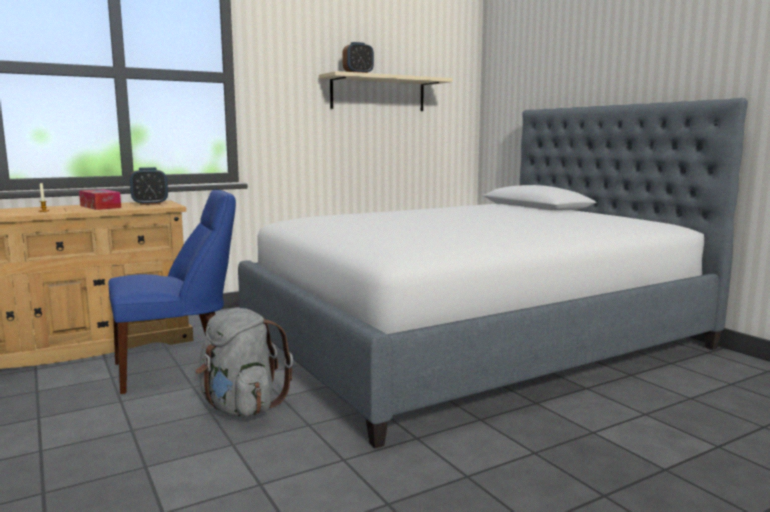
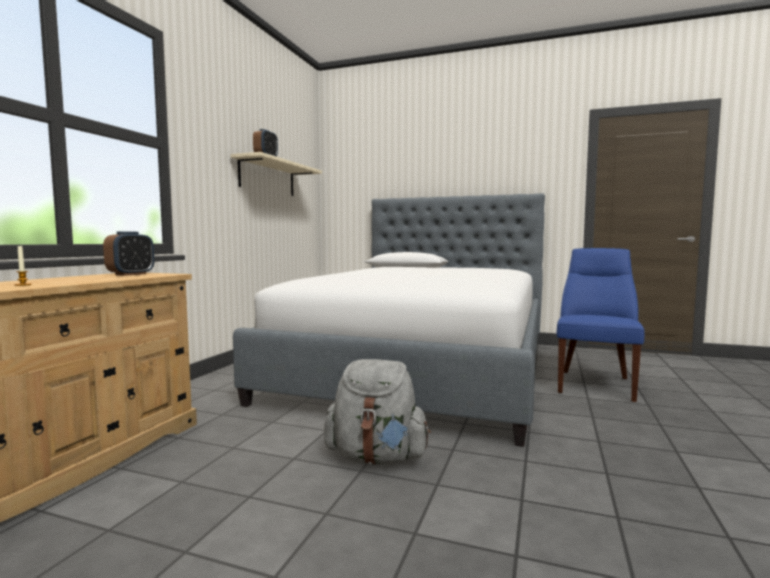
camera: 40 degrees left, 5 degrees down
(100, 207) = (82, 278): tissue box -> none
(178, 368) = (240, 449): blue chair -> blue chair (595, 384)

